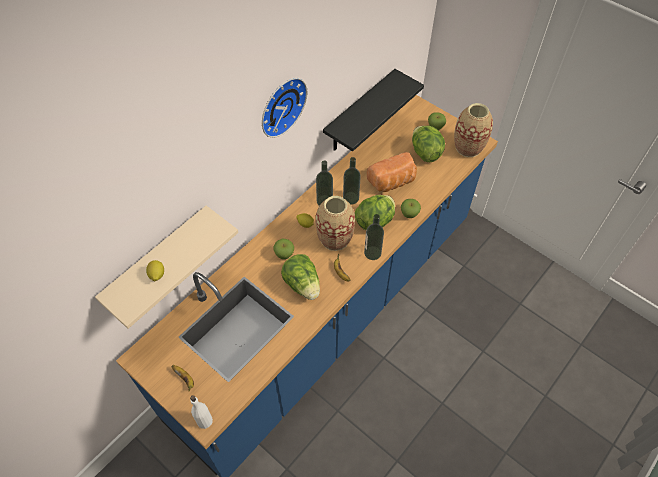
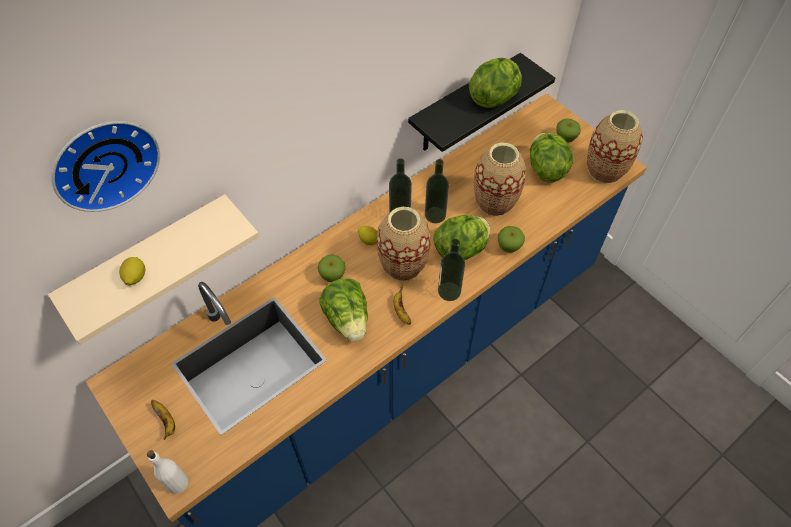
camera: 10 degrees right, 0 degrees up
(280, 105) = (343, 72): wall clock -> wall clock (104, 162)
(383, 106) = (494, 98): none -> lettuce
(392, 182) = (494, 202): bread -> vase

